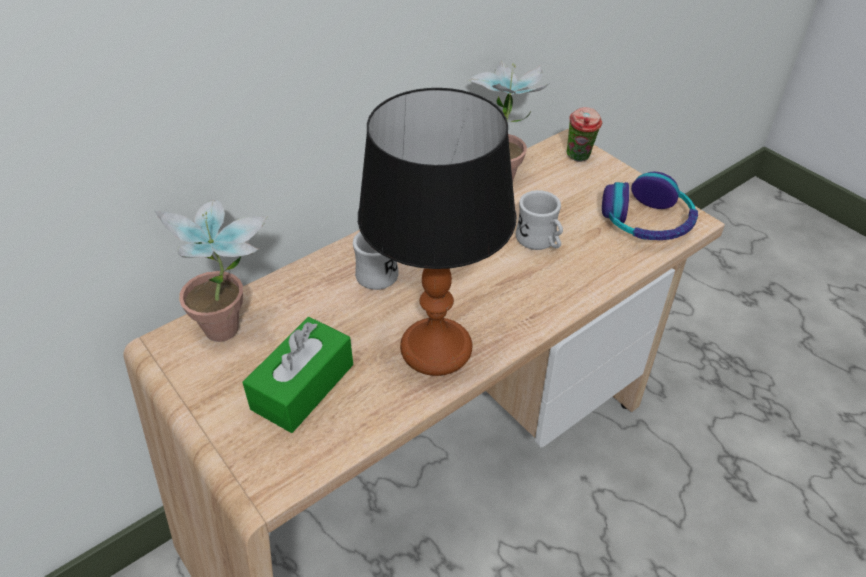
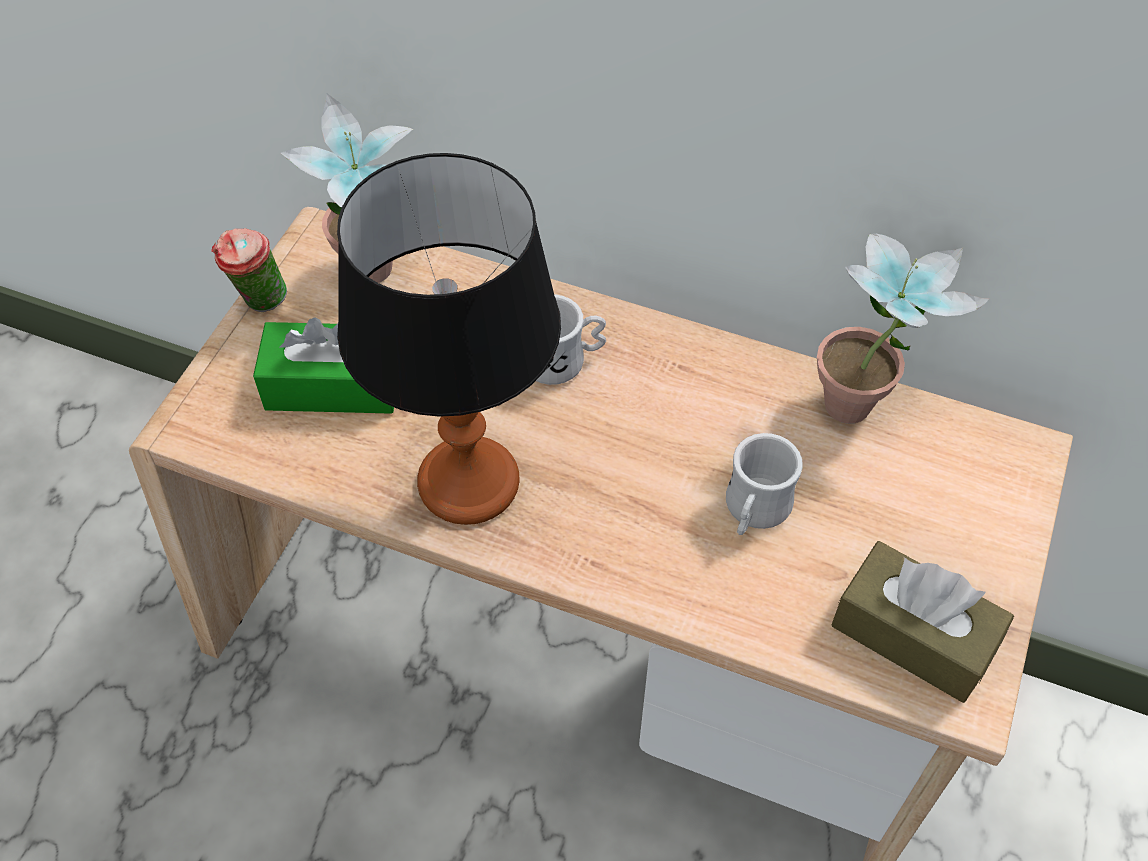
camera: 60 degrees right, 10 degrees up
(579, 158) = (1001, 482): cup -> cup (259, 302)
(647, 222) = (913, 635): headphones -> brown tissue box

